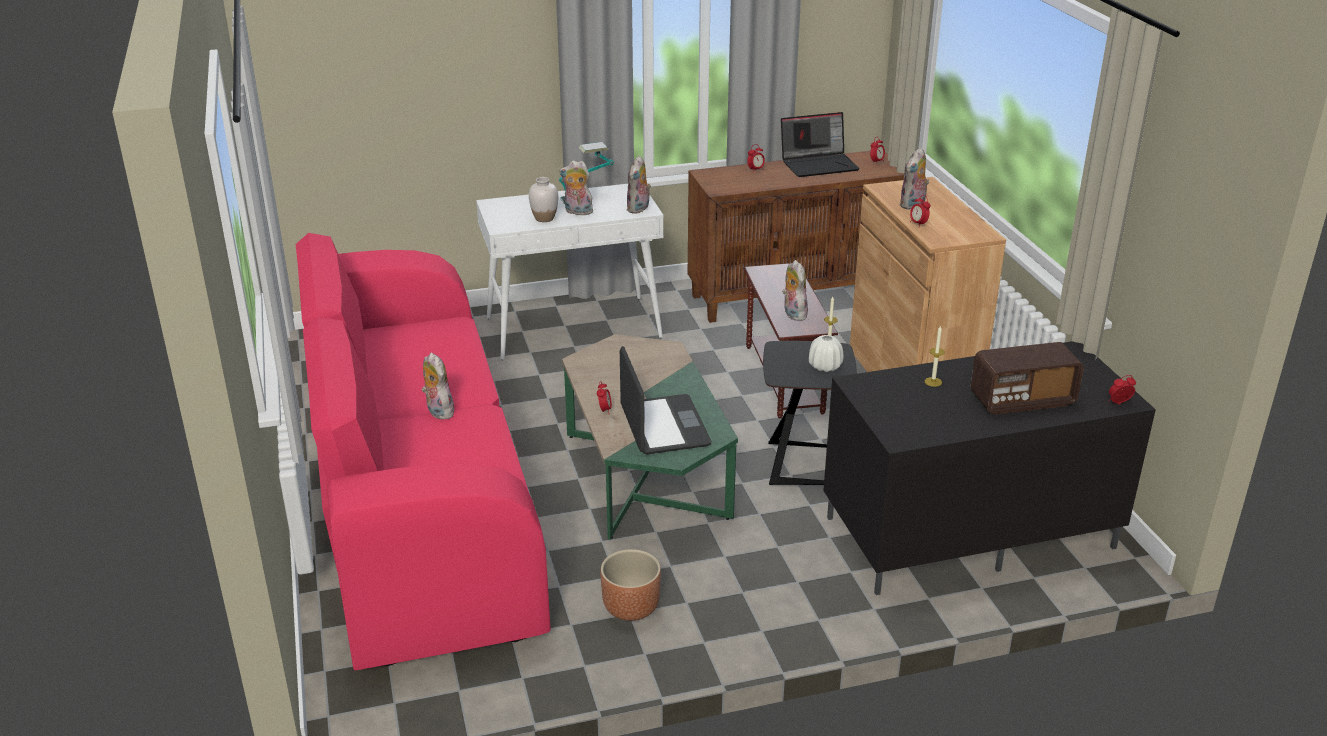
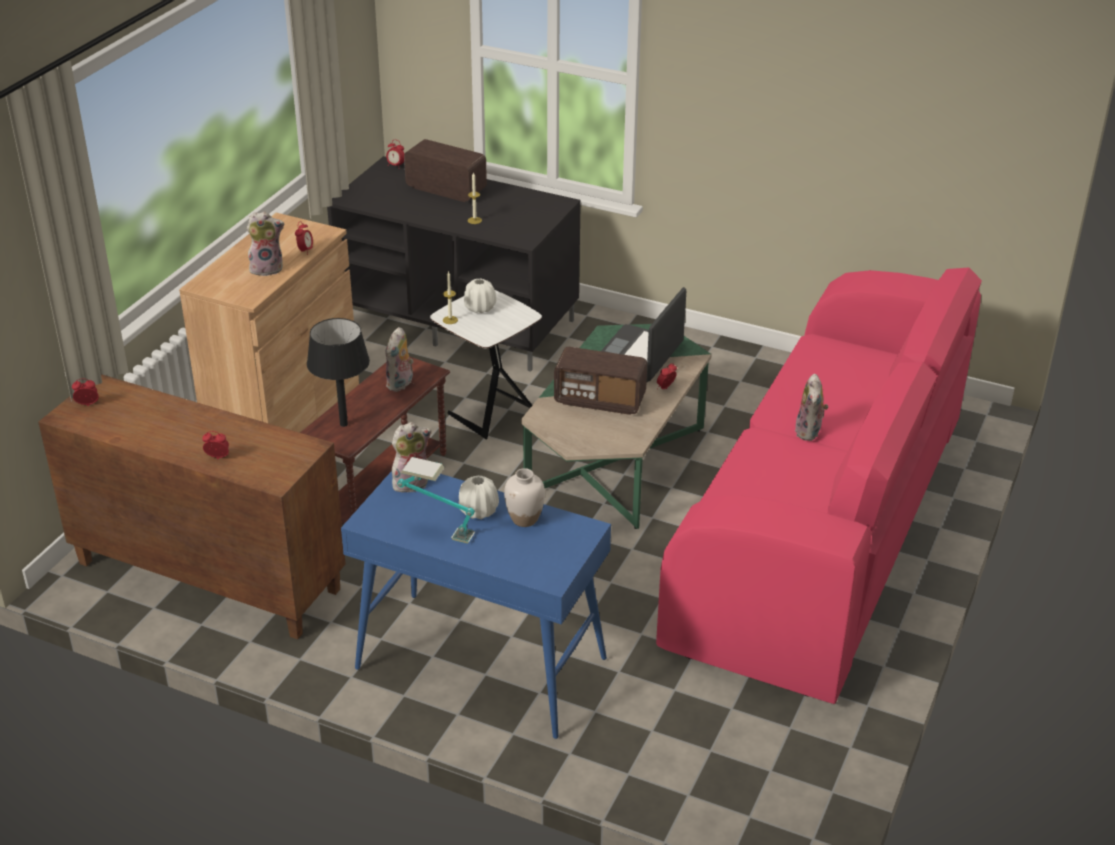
camera: 140 degrees left, 5 degrees up
(574, 327) = (479, 664): white console table -> blue console table
(577, 212) = (478, 511): plush toy -> white vase
(631, 609) = (736, 382): brown planter -> none
(644, 378) = (600, 400): none -> radio
(781, 278) = (344, 424): none -> black table lamp
(802, 464) = (488, 412): black side table -> white side table
(819, 164) = (143, 432): laptop -> none

